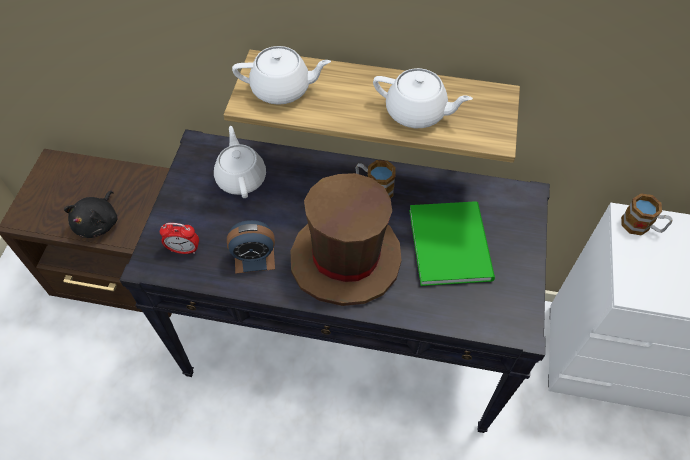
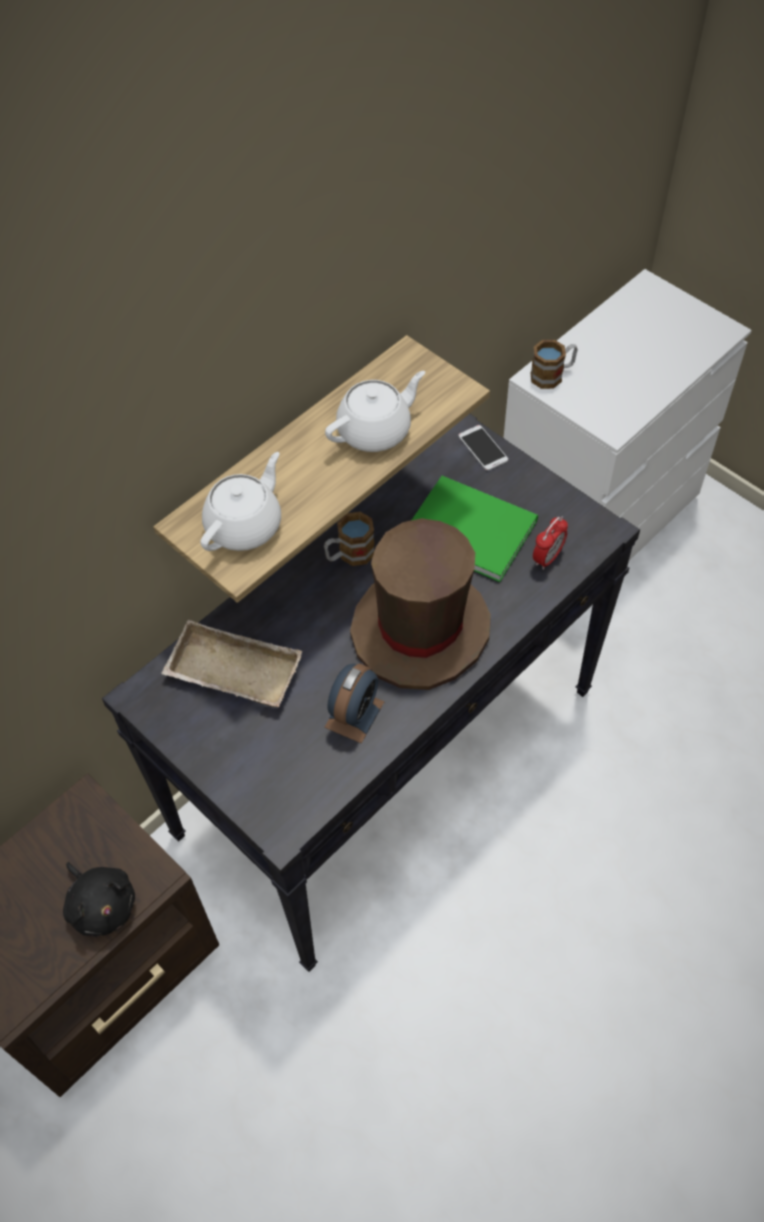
camera: 55 degrees left, 0 degrees up
(184, 249) = (289, 781): alarm clock -> alarm clock (547, 558)
(241, 178) = (231, 673): white teapot -> beige tray
(526, 215) = (483, 448): none -> phone

